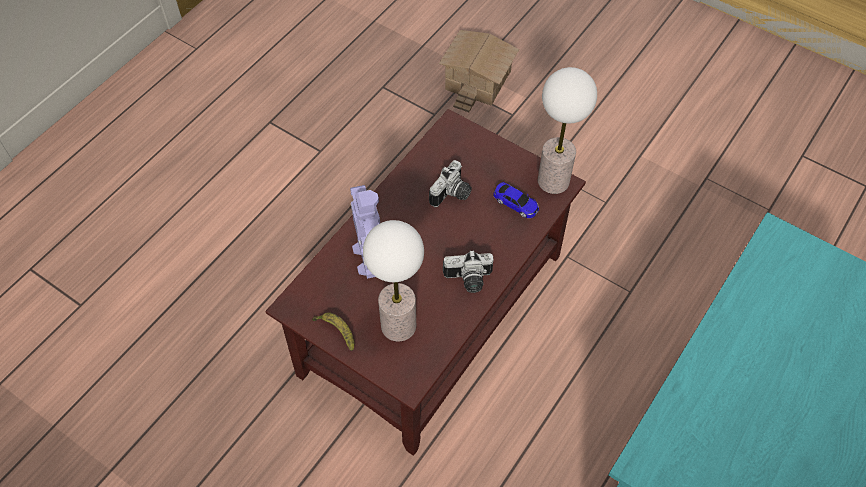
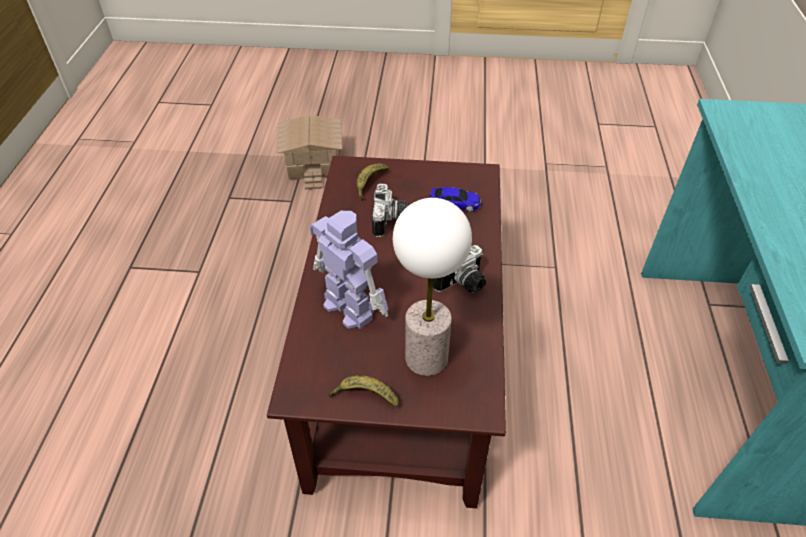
camera: 30 degrees left, 10 degrees down
(459, 152) = (370, 184): none -> banana
(553, 181) = (471, 174): table lamp -> none

